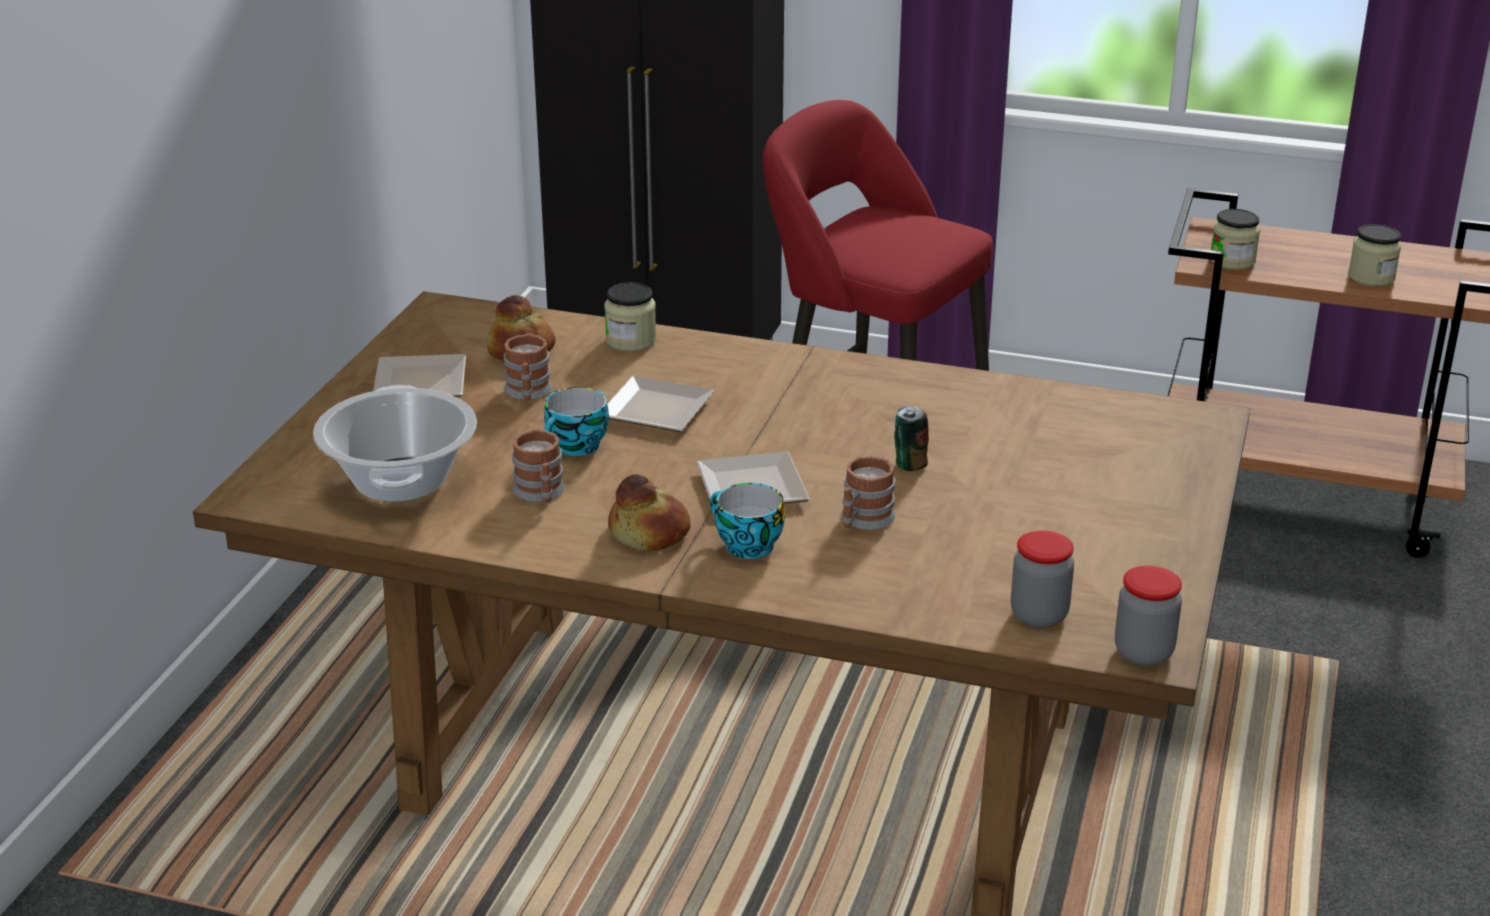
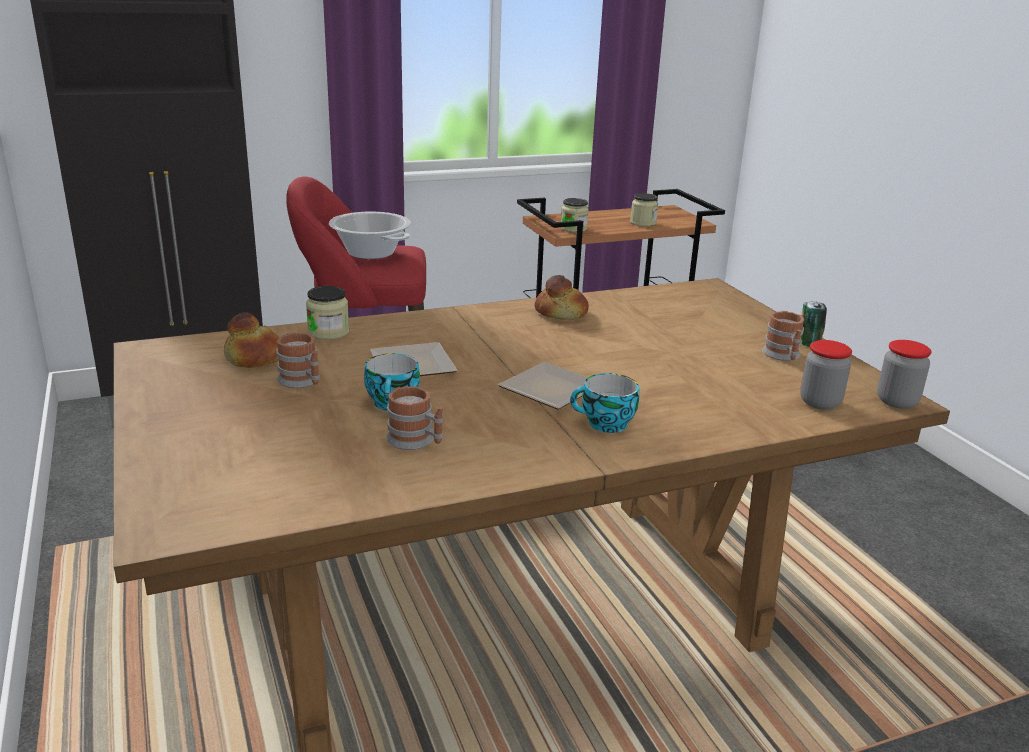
camera: 40 degrees left, 5 degrees down
(399, 481) = (288, 471): cooking pot -> cooking pot (370, 253)
(424, 382) = (204, 398): plate -> none
(650, 532) = (532, 438): bread -> bread (561, 312)
(863, 521) = (645, 386): mug -> mug (783, 356)
(909, 464) = (614, 349): can -> can (808, 343)

